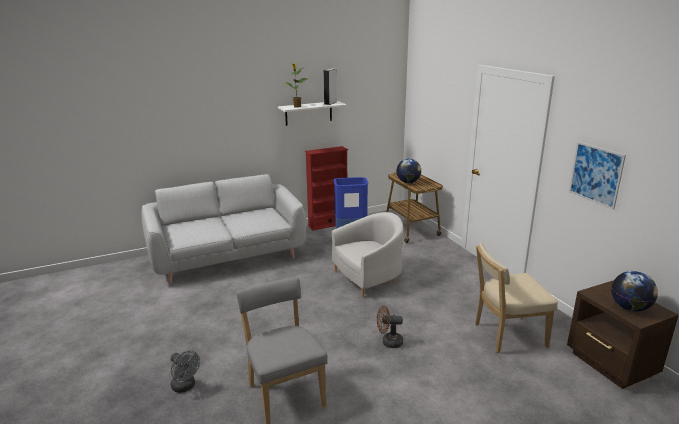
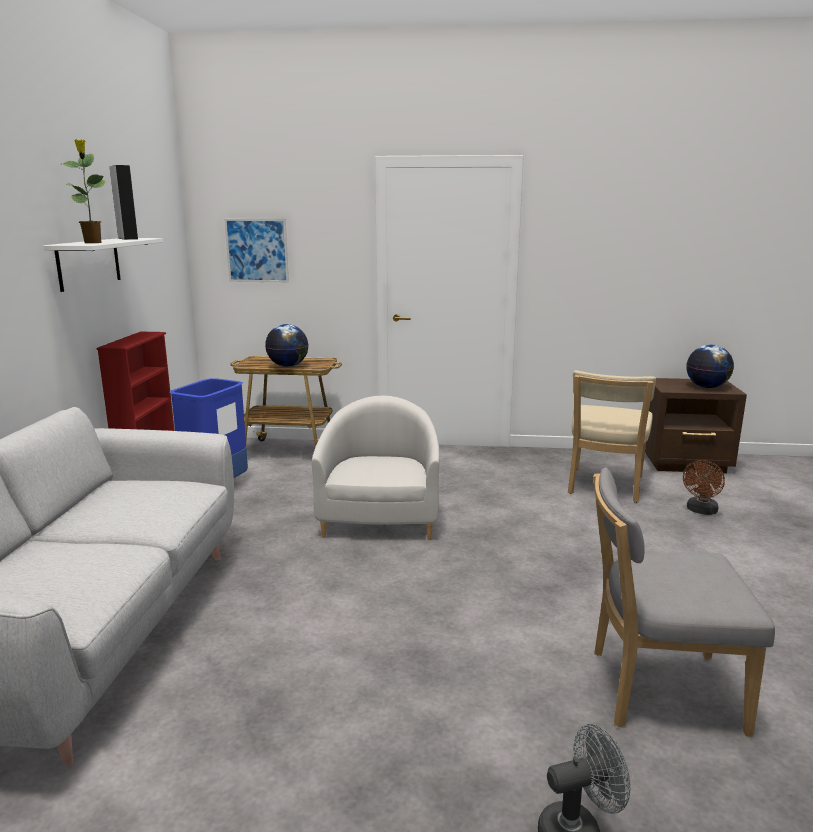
camera: 60 degrees left, 5 degrees down
(388, 342) = (567, 557): brown fan -> brown fan (701, 511)
(595, 174) = (604, 264): picture -> picture (257, 250)

